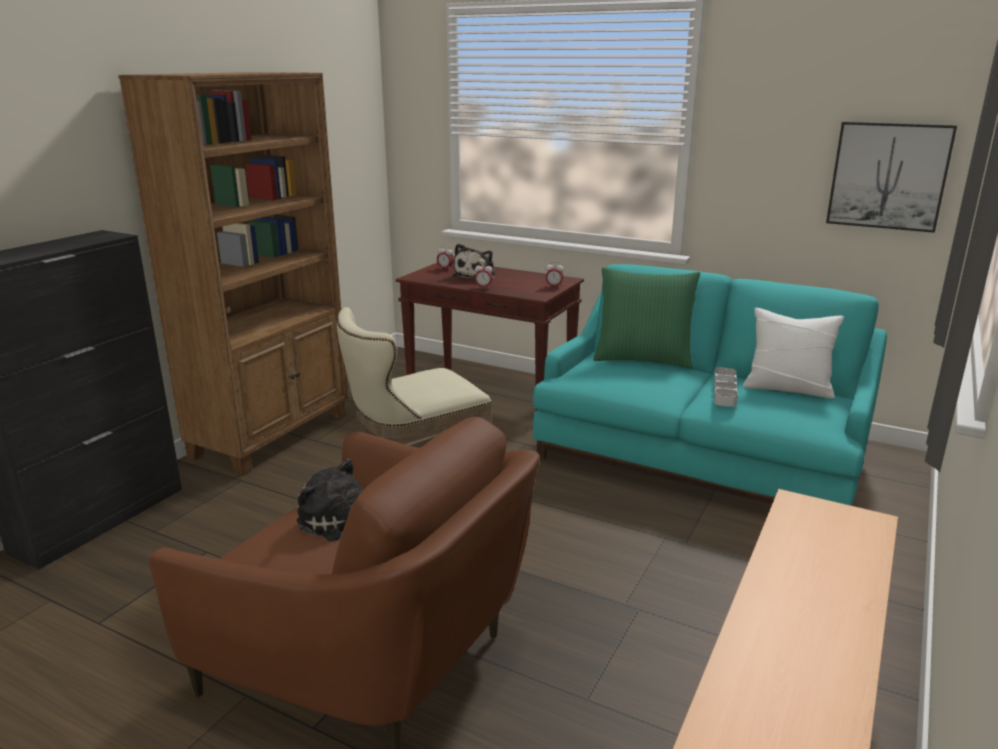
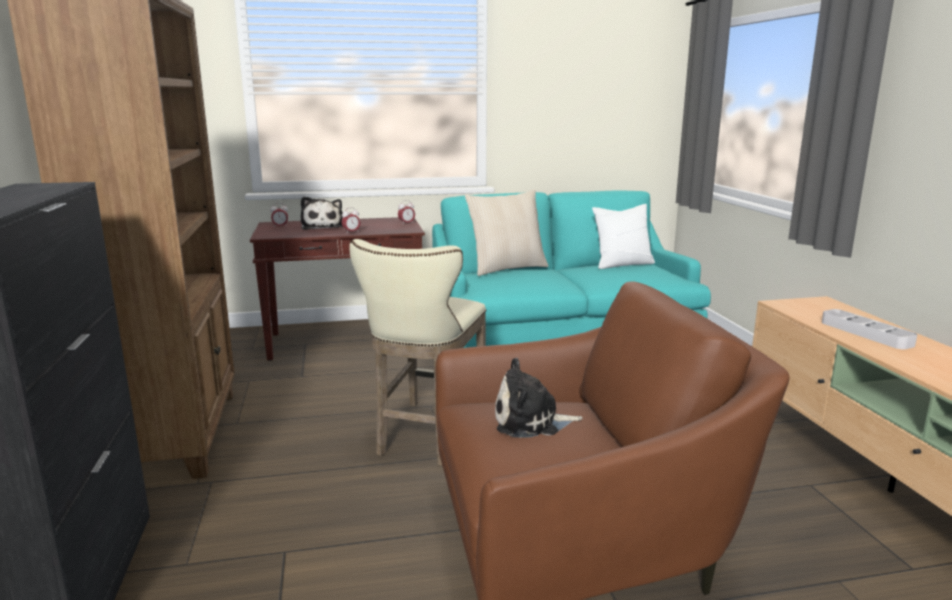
camera: 40 degrees left, 5 degrees down
(643, 359) = (506, 268): green pillow -> beige pillow
(724, 390) = (594, 273): grey tray -> grey tray (865, 333)
(888, 176) = (625, 108): picture -> none

